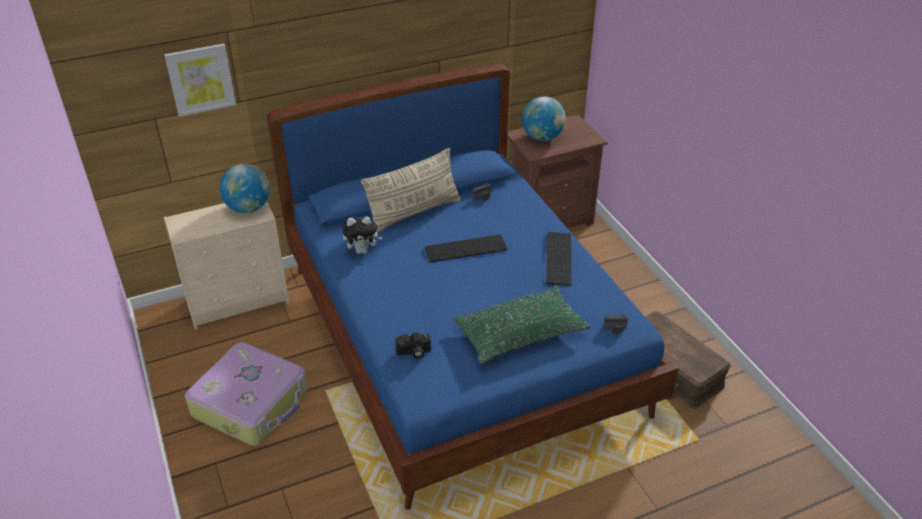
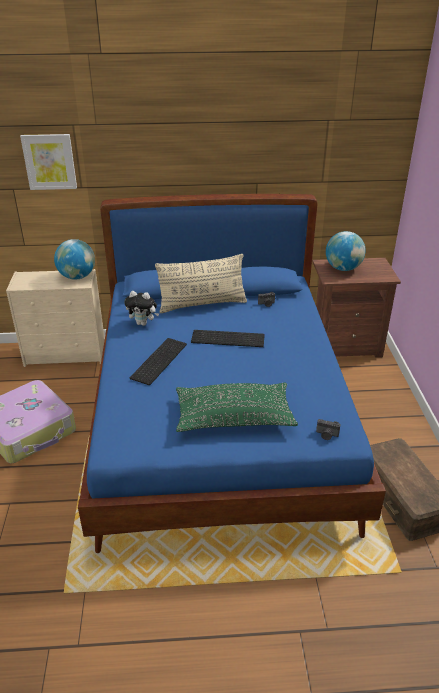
camera: 20 degrees right, 5 degrees down
(413, 353) = (130, 409): camera -> none
(557, 257) = (305, 362): keyboard -> keyboard (158, 360)

